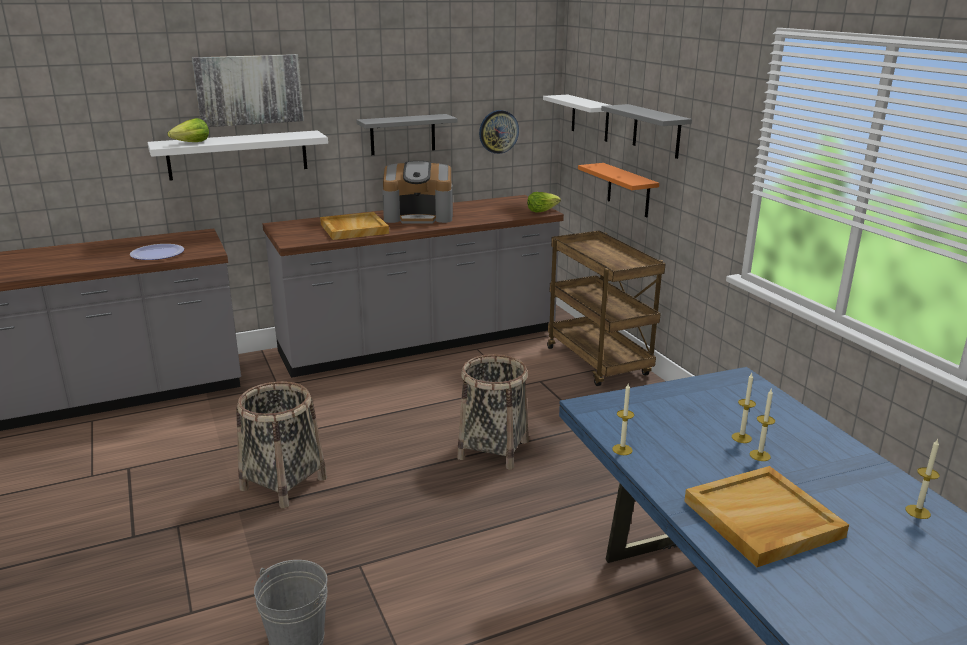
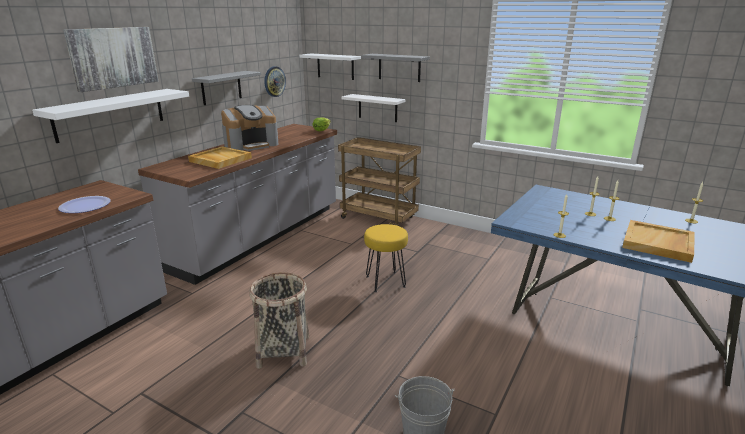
camera: 35 degrees left, 0 degrees up
(192, 143) = (83, 105): lettuce -> none
(493, 449) = (385, 281): basket -> yellow stool
(628, 190) = (377, 108): orange shelf -> white shelf

